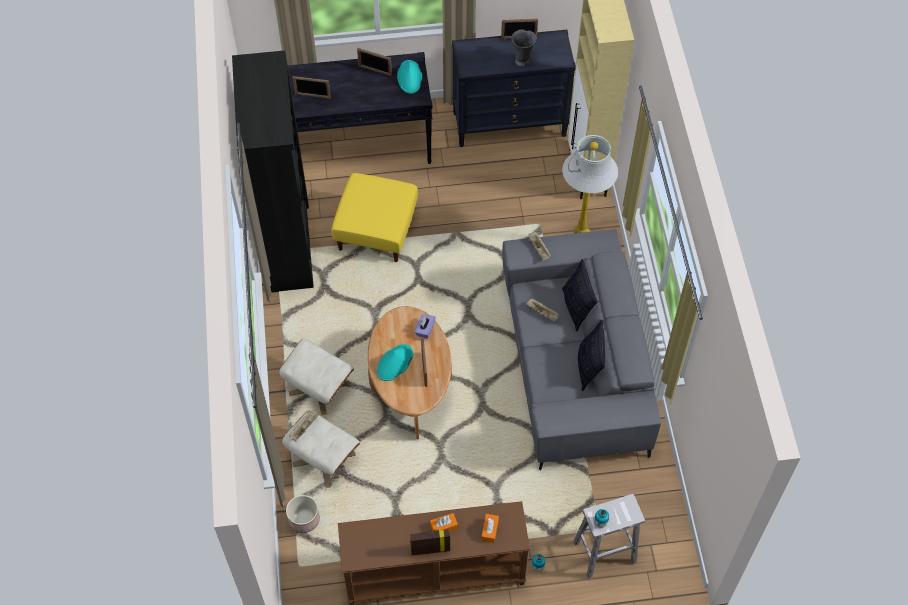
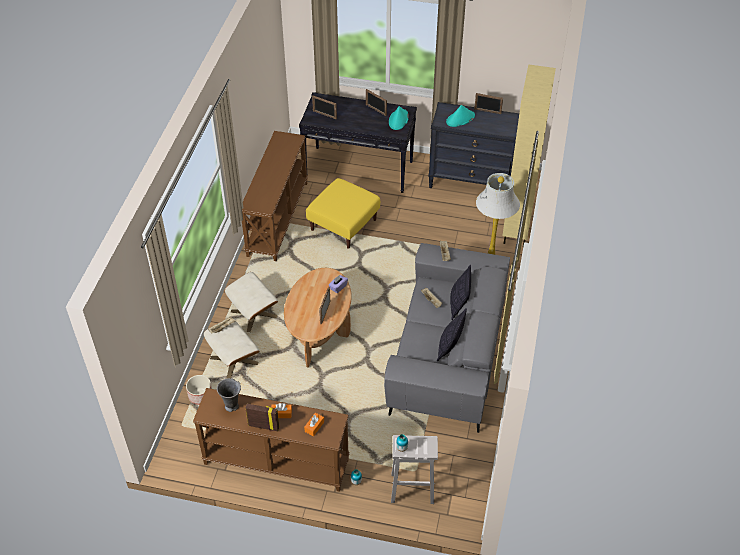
camera: 20 degrees right, 10 degrees down
(288, 245) = (277, 218): black bookcase -> brown console table
(395, 363) = (305, 302): turquoise hat -> turquoise hat (460, 119)
(522, 61) = (483, 126): grey vase -> grey vase (232, 406)

